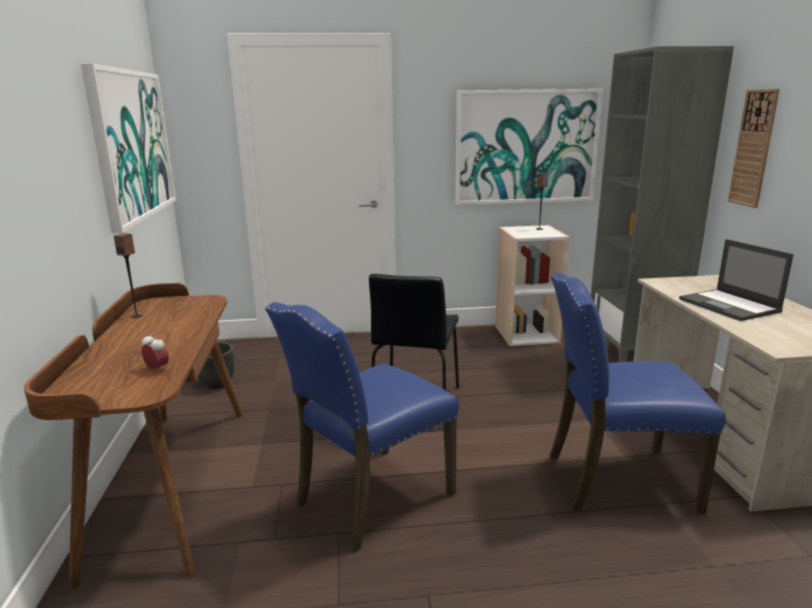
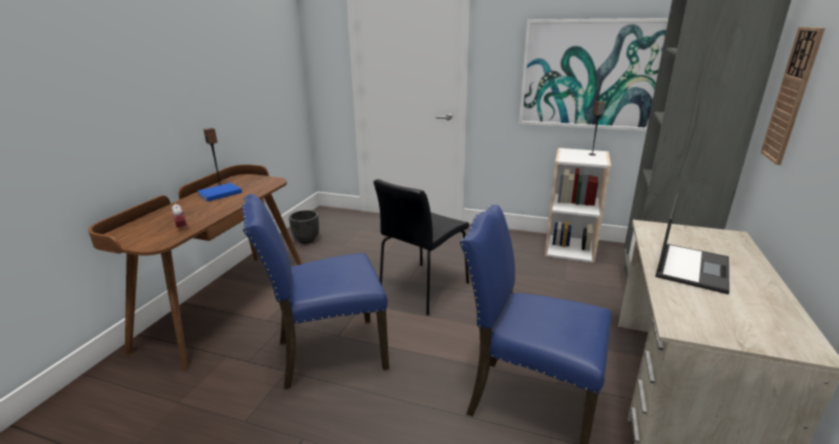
camera: 25 degrees right, 5 degrees up
(132, 145) = (256, 62): picture -> none
(149, 324) = (218, 194): none -> blue book
(730, 305) = (692, 267): laptop -> laptop turned 150 degrees counterclockwise

